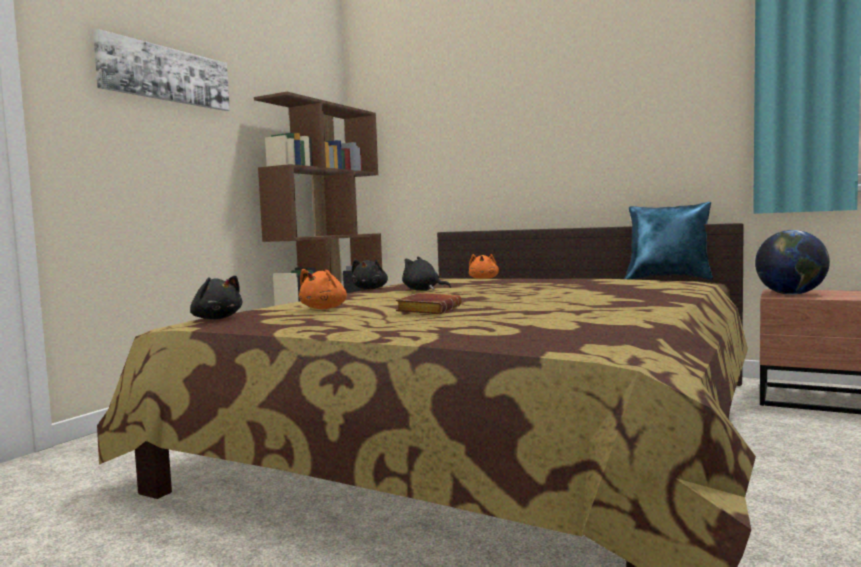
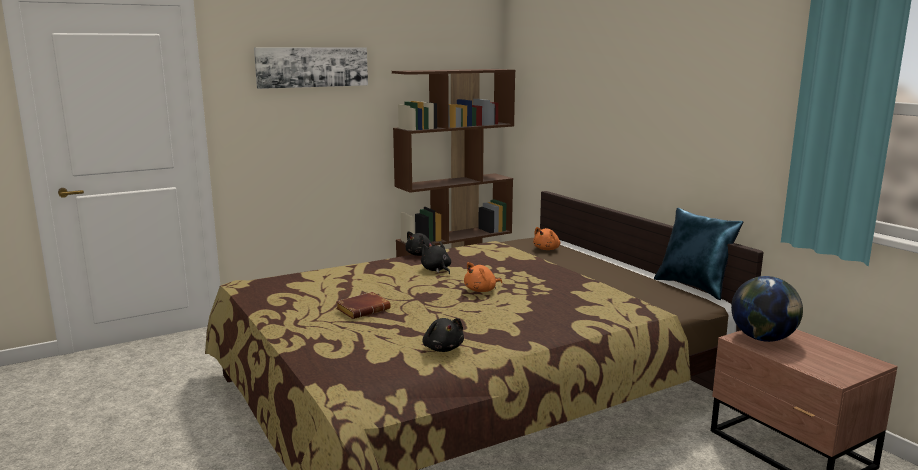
camera: 30 degrees right, 10 degrees up
(216, 319) = (259, 283): black plush toy -> black plush toy (443, 348)
(325, 308) = (327, 286): orange plush toy -> orange plush toy (482, 290)

